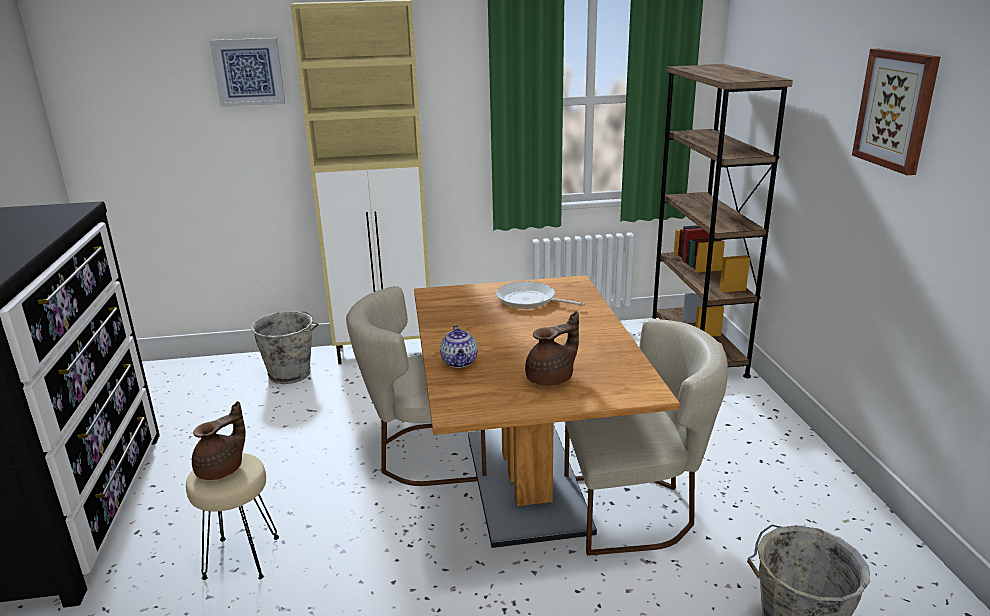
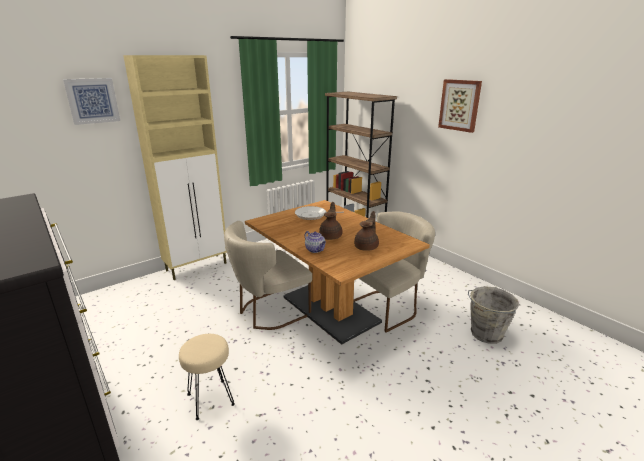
camera: 30 degrees left, 0 degrees up
(222, 469) = (200, 346): brown teapot -> brown teapot (331, 236)
(291, 374) = (147, 293): grey bucket -> none

